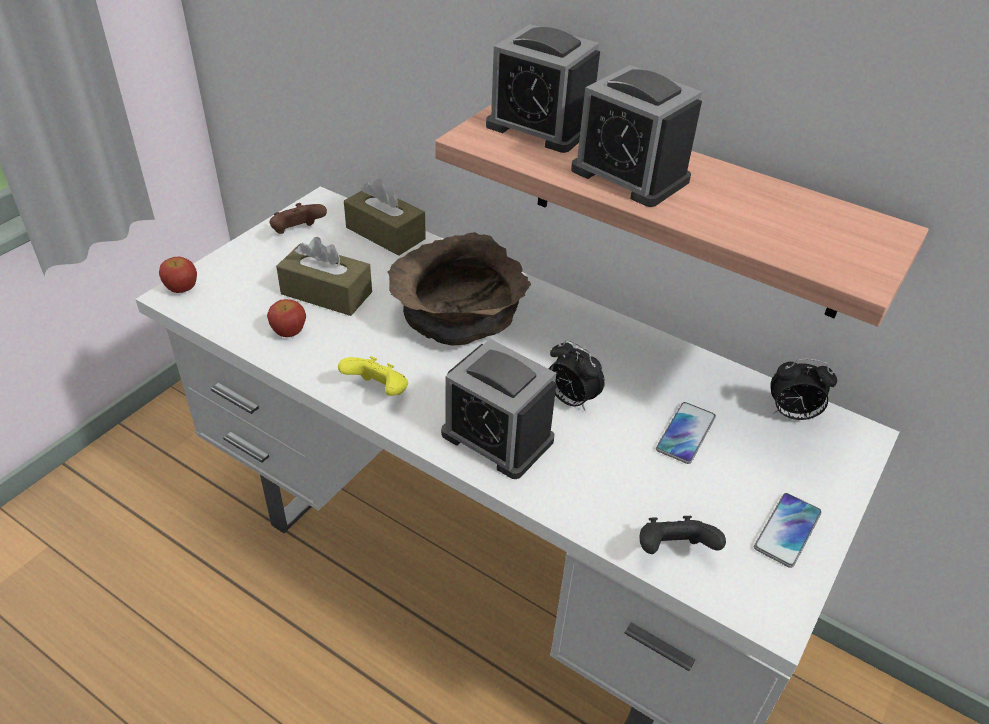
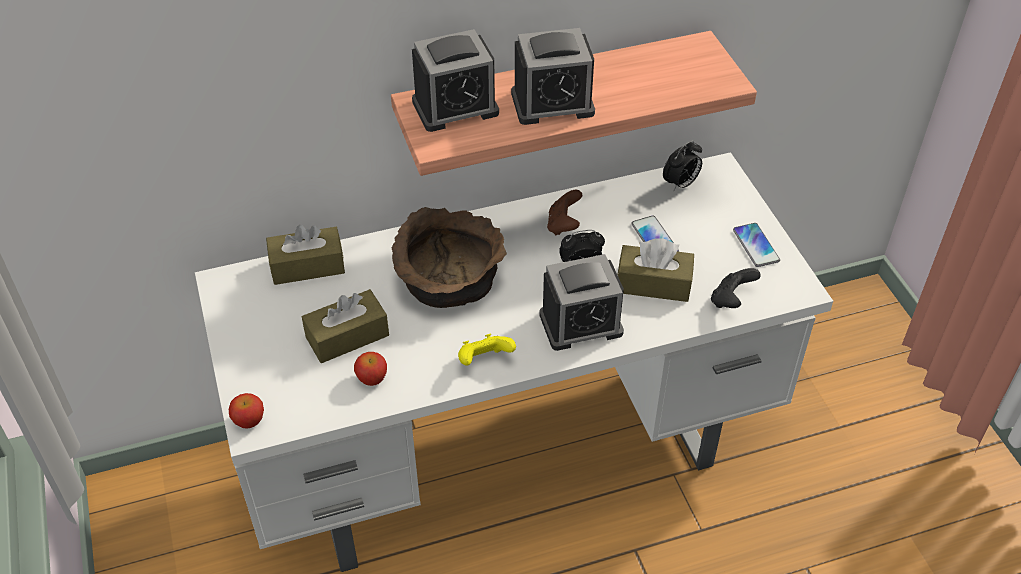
camera: 50 degrees left, 5 degrees up
(298, 233) = (249, 317): brown game controller -> brown game controller (564, 225)
(619, 467) = (653, 284): none -> brown tissue box

